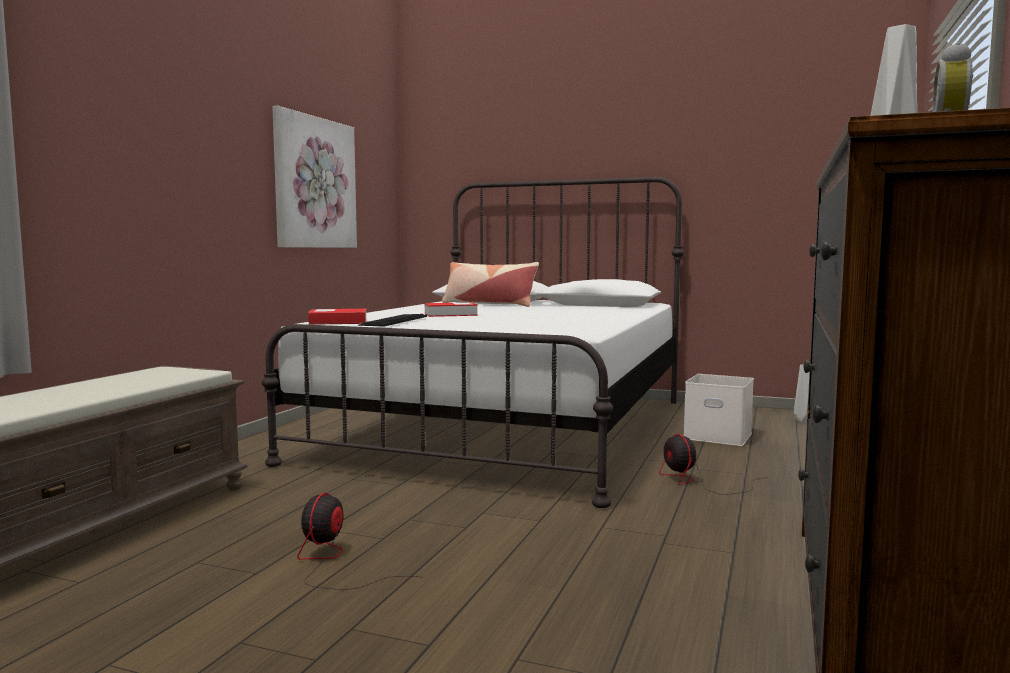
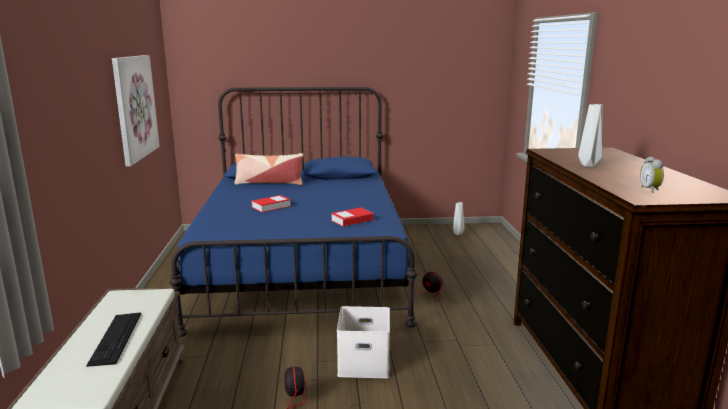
camera: 25 degrees left, 10 degrees up
(338, 322) = (216, 232): book -> book (352, 220)
(394, 320) = (255, 226): keyboard -> keyboard (116, 338)
(508, 429) = (302, 269): white bed -> blue bed
(719, 436) = (425, 254): white storage box -> white storage box (365, 362)

